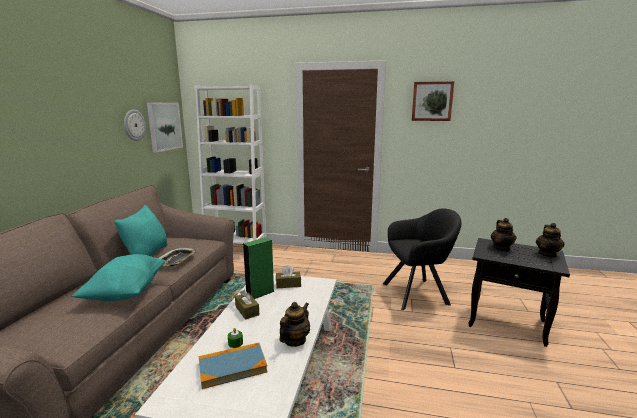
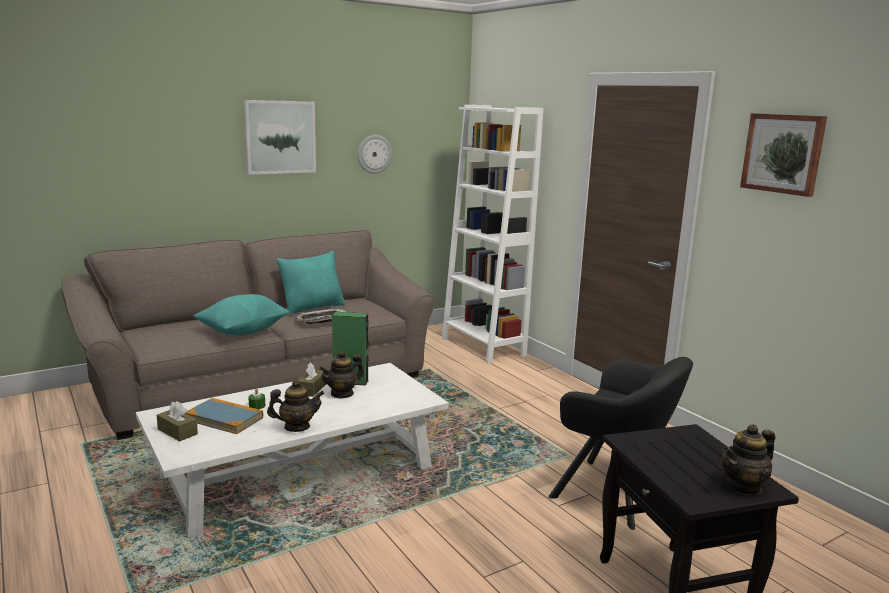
camera: 45 degrees right, 0 degrees up
(164, 126) = (427, 157): picture -> picture (280, 137)
(288, 284) = (391, 385): brown tissue box -> brown tissue box (177, 432)
(501, 248) = (687, 447): teapot -> teapot (342, 393)

